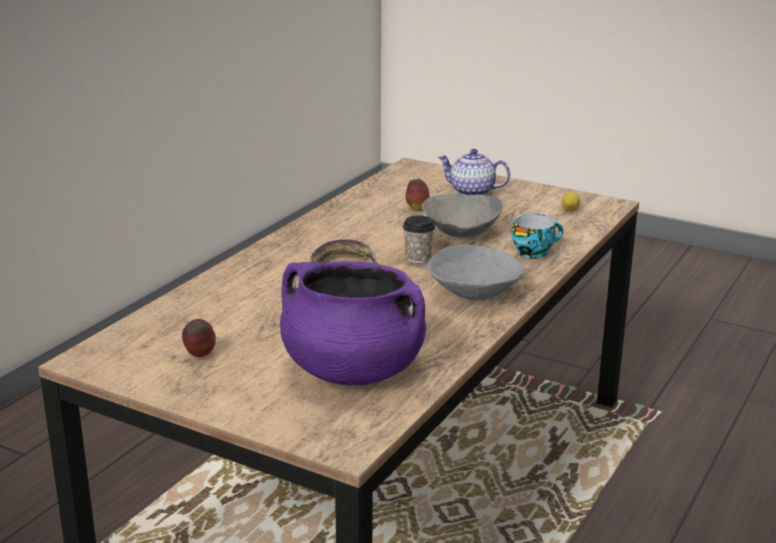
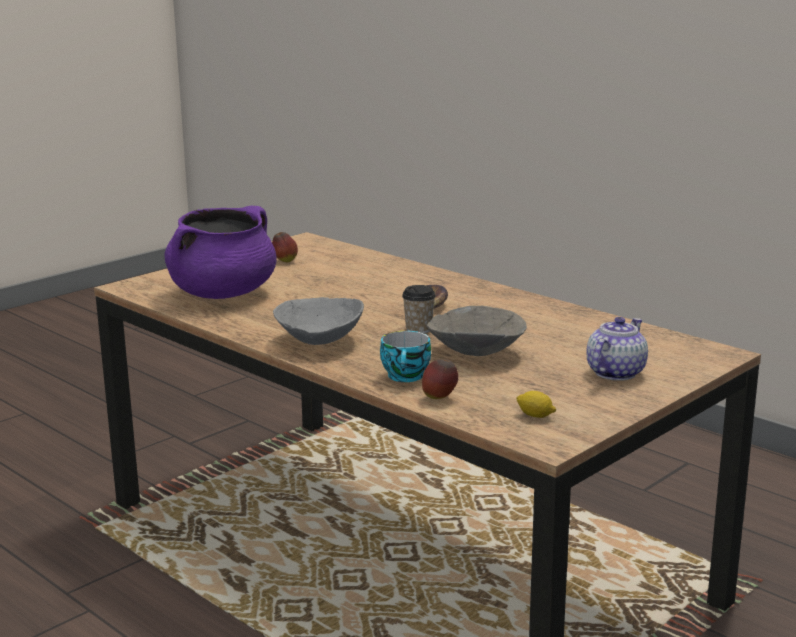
camera: 105 degrees right, 5 degrees down
(417, 209) = (560, 342): apple -> apple (439, 398)

